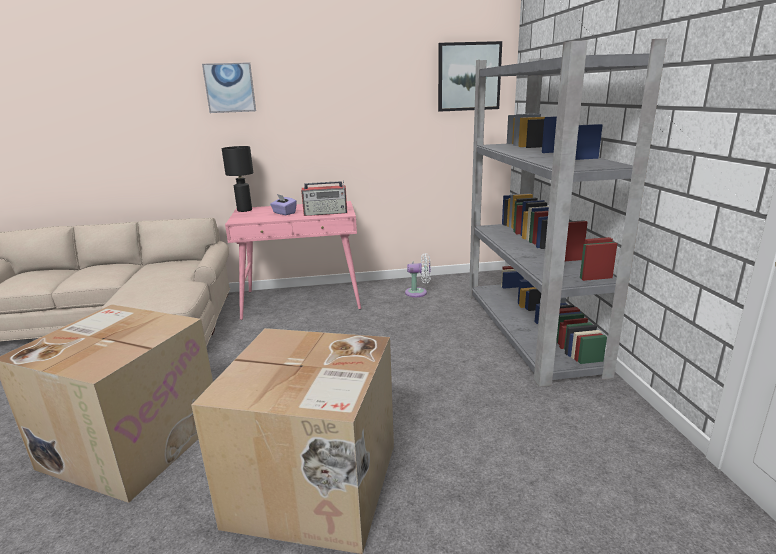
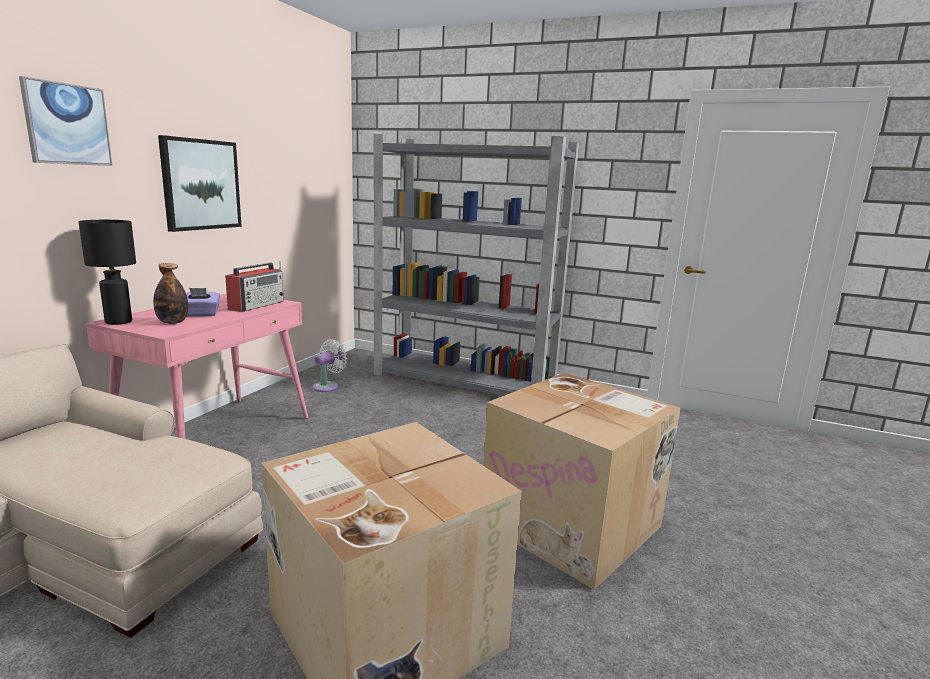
camera: 60 degrees left, 5 degrees down
(258, 215) = (172, 322): none -> bottle
(468, 77) = (322, 147): picture -> picture (200, 184)

